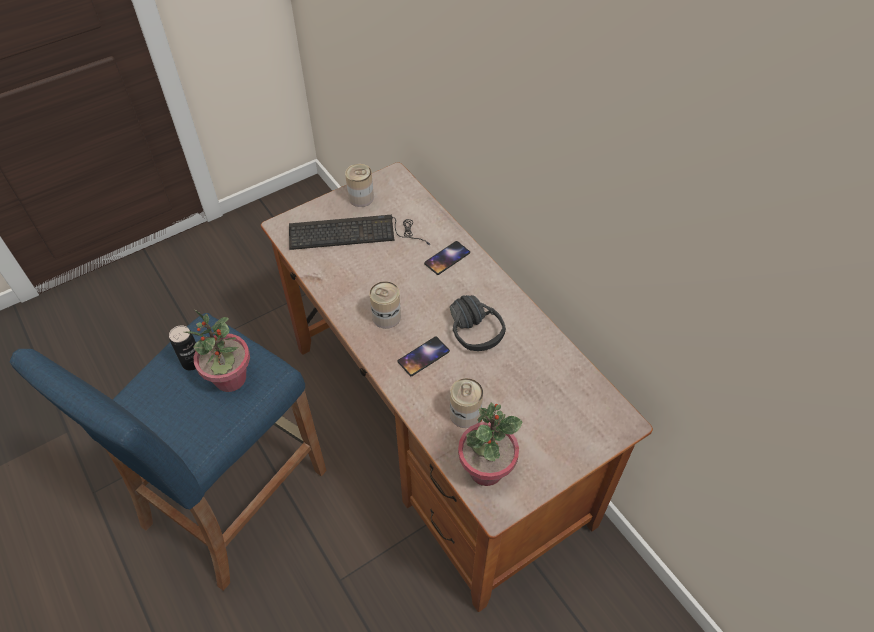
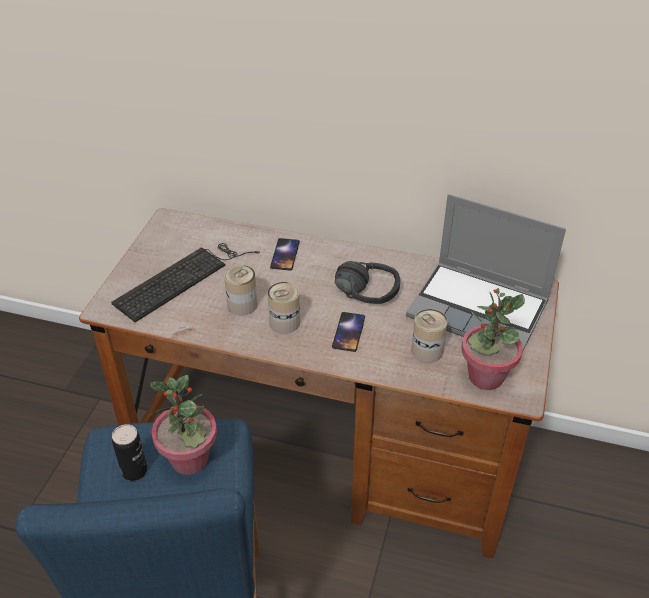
camera: 40 degrees left, 10 degrees down
(361, 198) = (156, 250): can -> can (242, 305)
(549, 408) = (480, 309): none -> laptop

